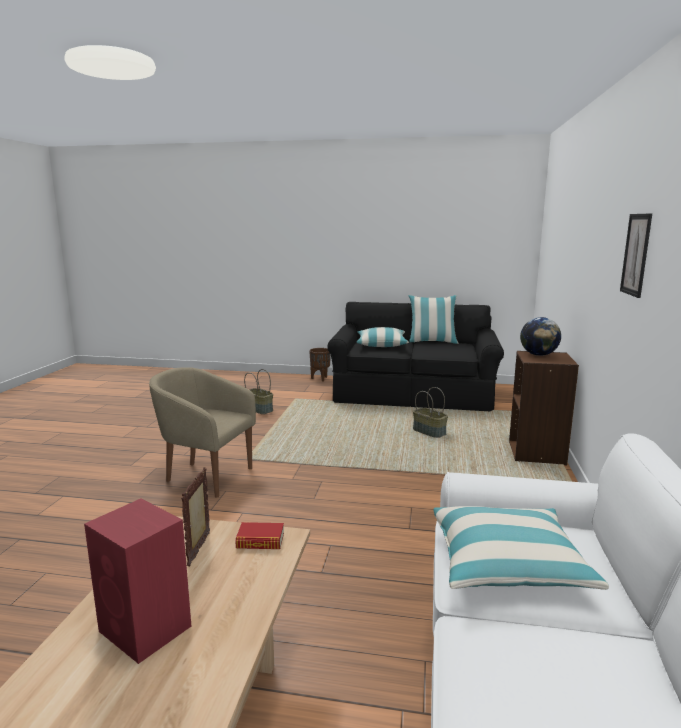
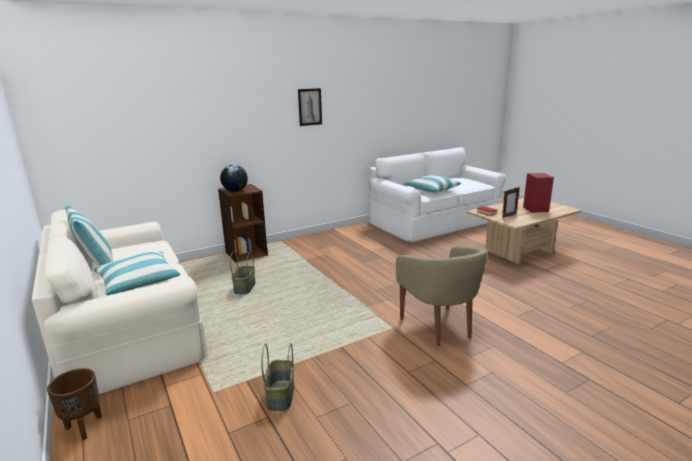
camera: 130 degrees left, 5 degrees up
(413, 393) = (128, 328): black sofa -> beige sofa

